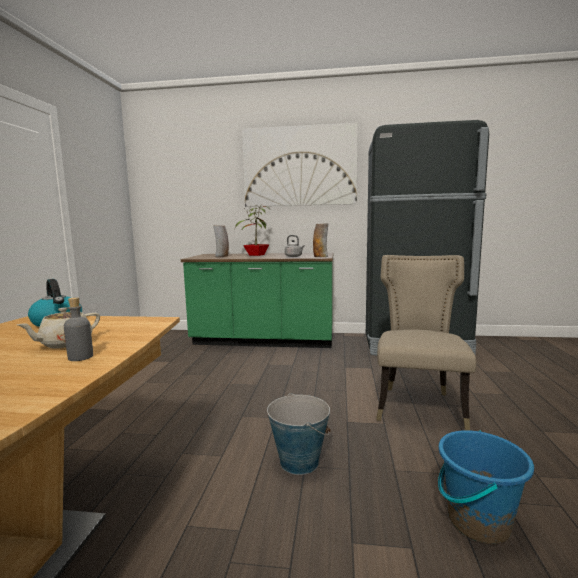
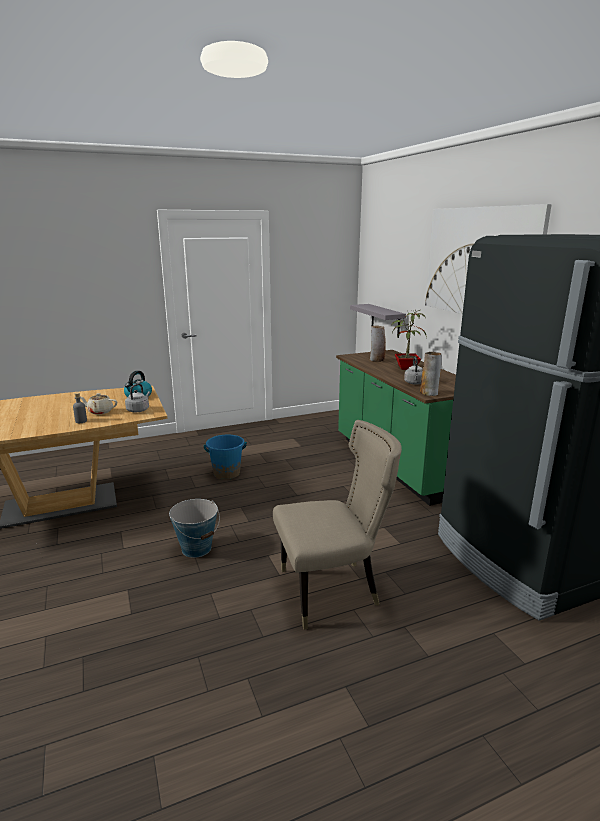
camera: 60 degrees right, 10 degrees up
(122, 325) = (139, 410): none -> grey kettle
(185, 231) = (385, 320): none -> grey shelf
(477, 521) = (167, 641): blue bucket -> blue bucket (226, 473)

